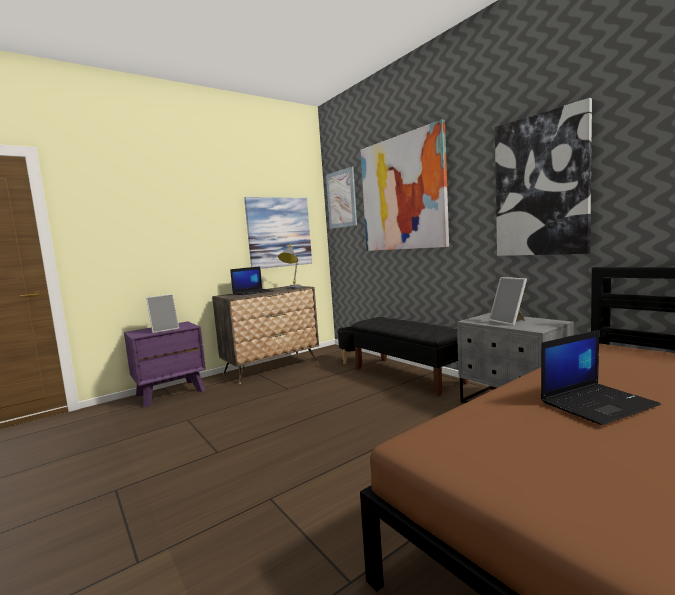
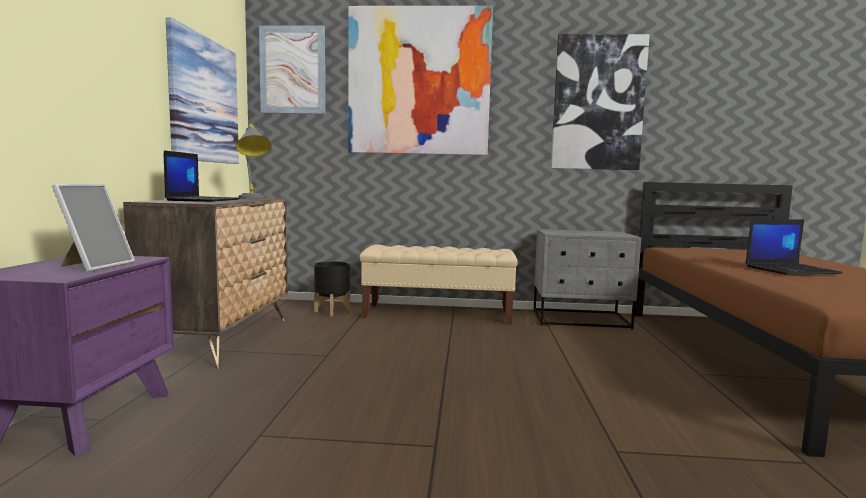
camera: 50 degrees left, 0 degrees up
(408, 375) = (438, 314): black bench -> beige bench
(509, 321) = (586, 233): picture frame -> none
(597, 403) = (791, 270): laptop -> laptop turned 60 degrees clockwise

